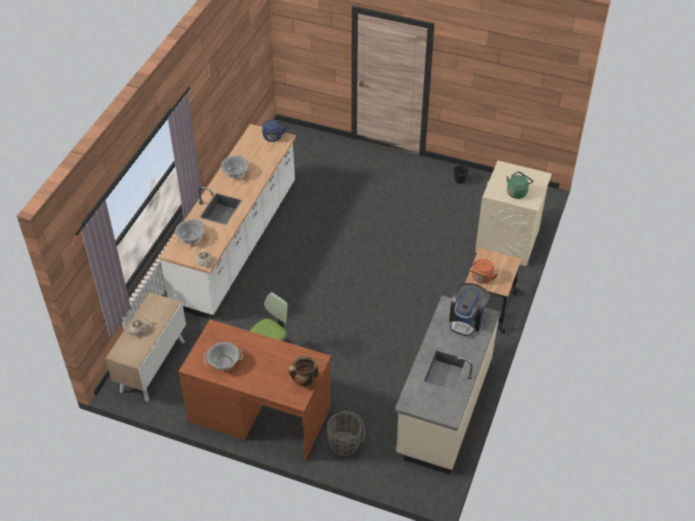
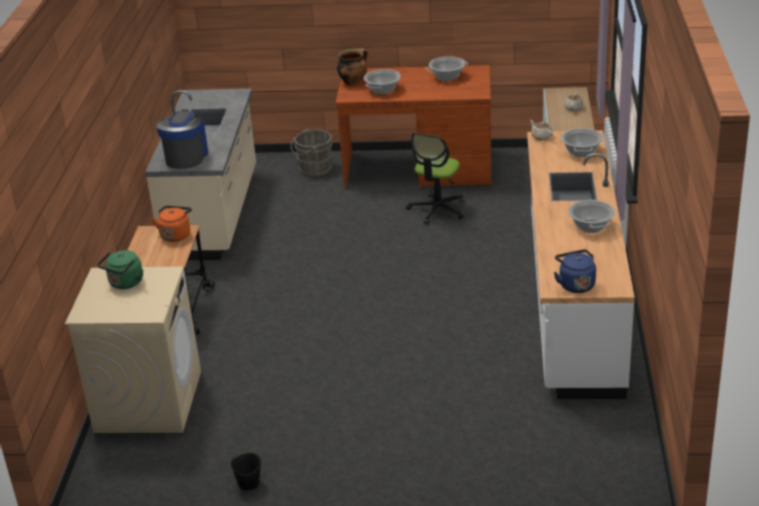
camera: 165 degrees right, 15 degrees down
(285, 360) = (383, 90): none -> cooking pot

